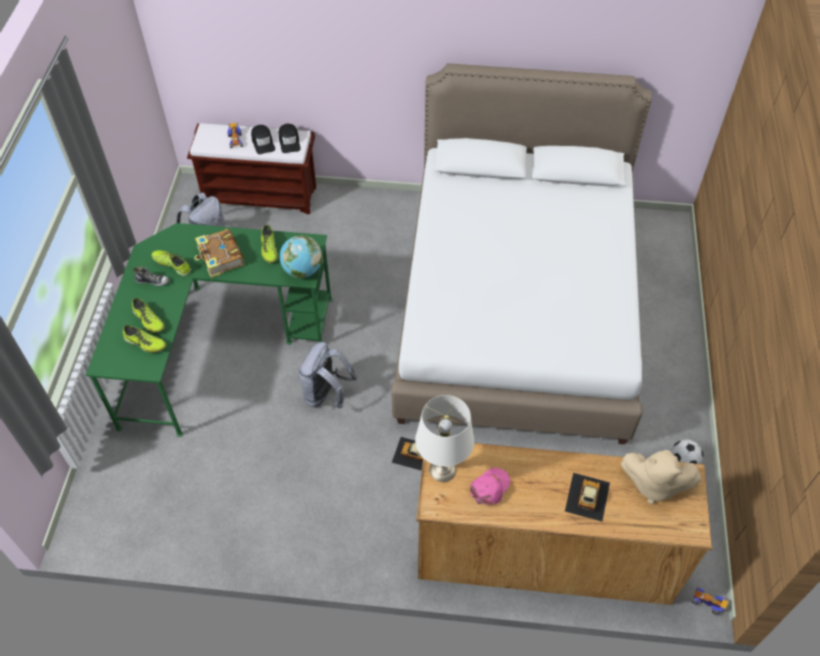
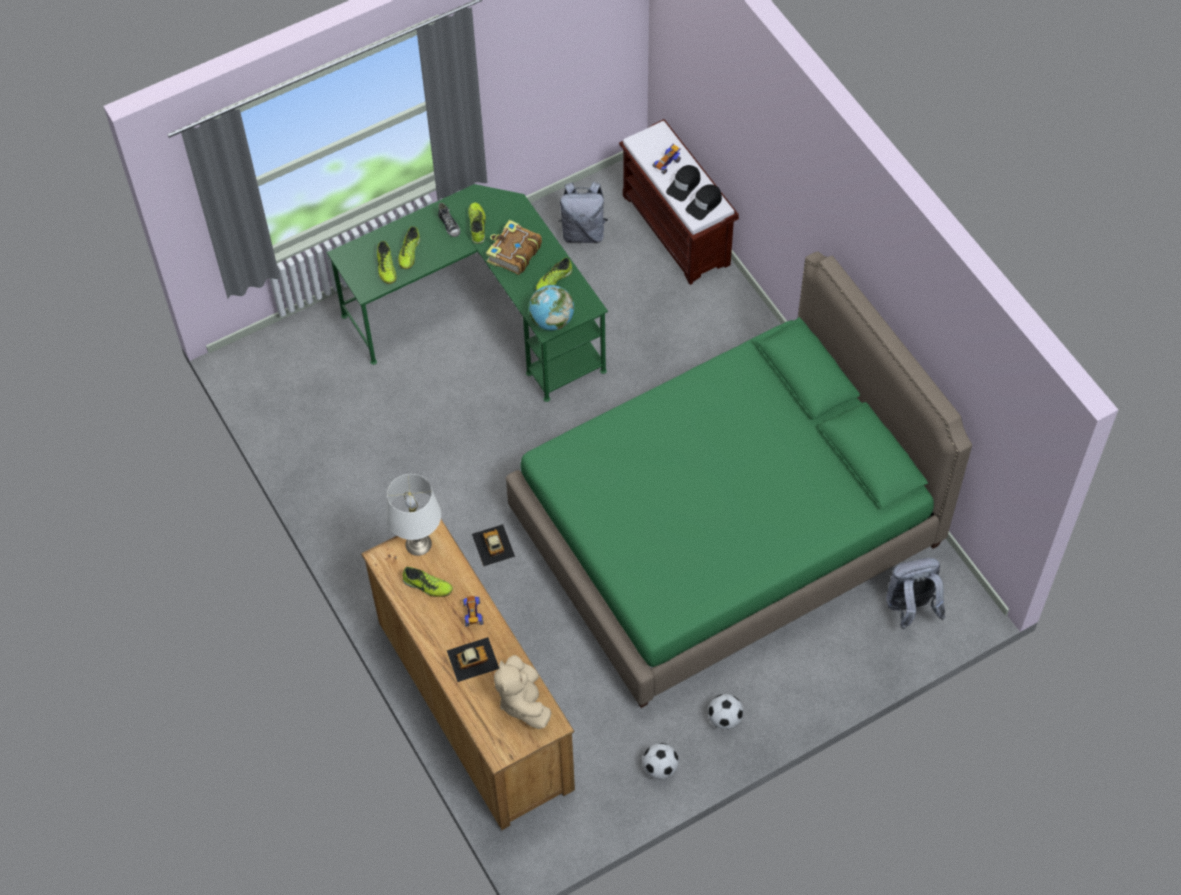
camera: 55 degrees right, 5 degrees up
(326, 395) = (498, 440): grey backpack -> grey backpack (910, 608)
(490, 487) = (427, 586): pink cap -> shoe
(516, 308) = (725, 529): white bed -> green bed
(668, 399) = (725, 718): none -> football
(708, 602) = (526, 859): toy car -> toy car (473, 614)

